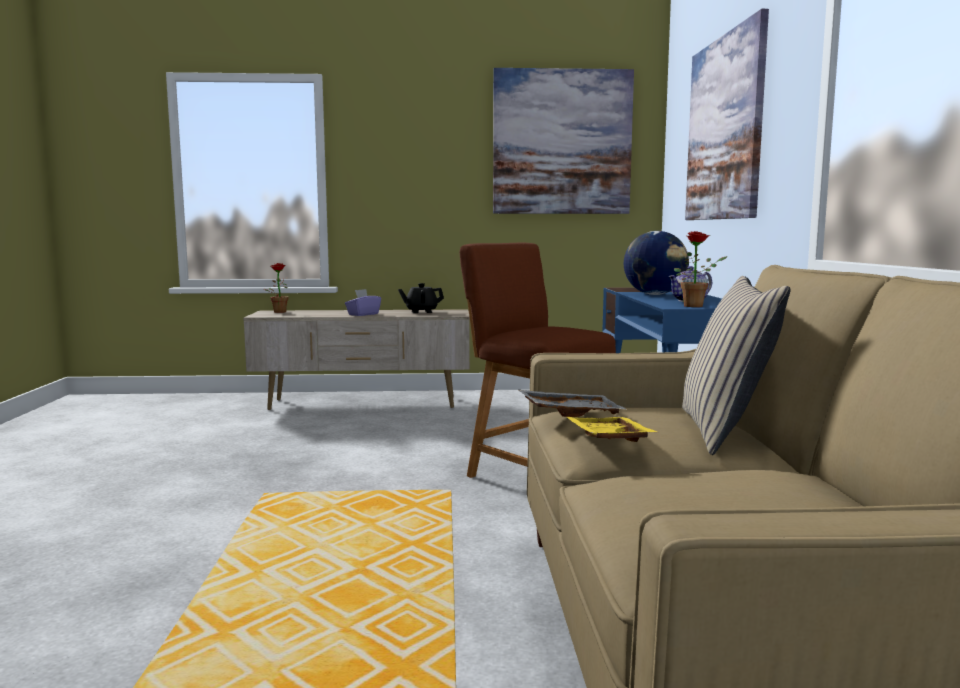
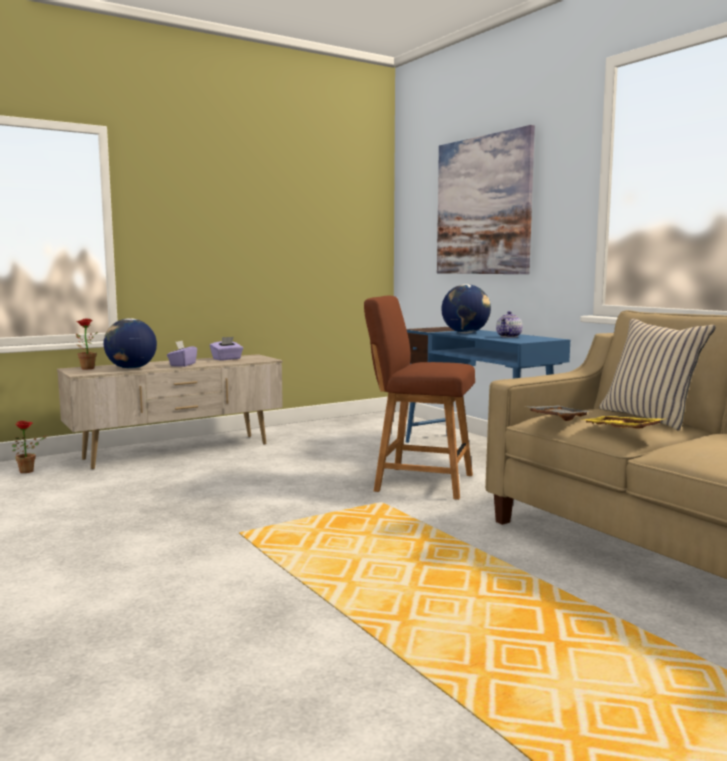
camera: 30 degrees left, 0 degrees up
(310, 314) = (131, 368): none -> globe
(421, 312) = (227, 359): black teapot -> purple tissue box
(562, 142) = (321, 205): picture -> none
(697, 306) = (529, 340): potted plant -> potted plant (29, 471)

